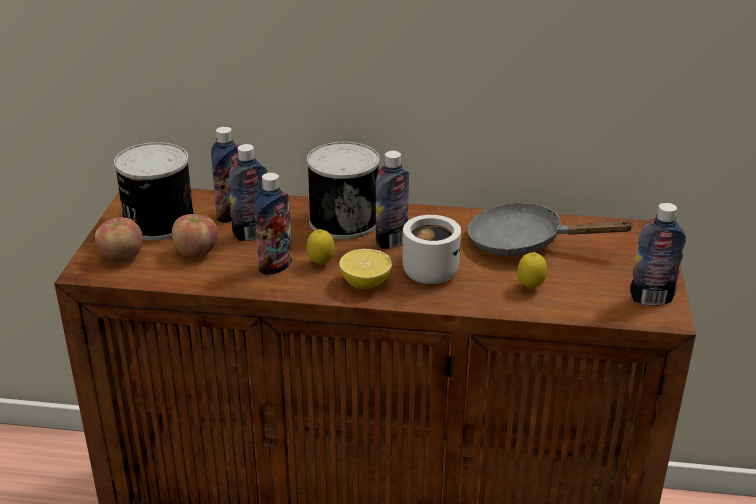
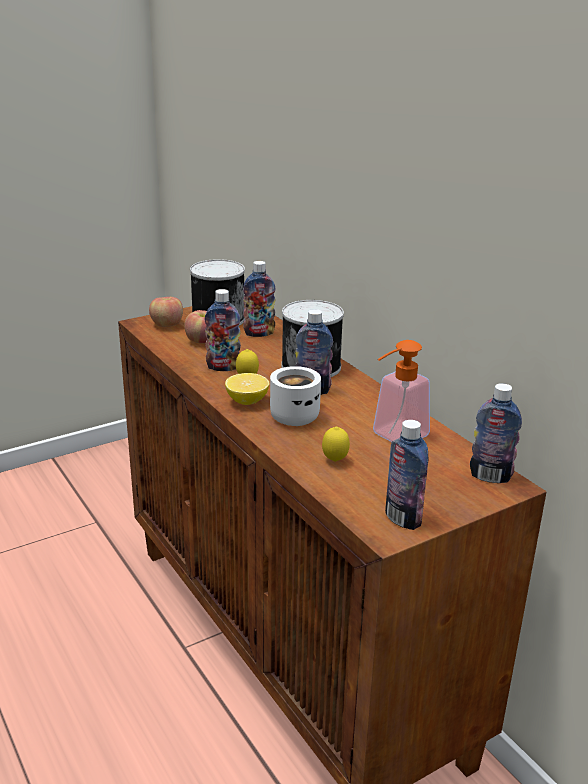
camera: 50 degrees right, 5 degrees down
(252, 234) = (247, 347): bottle -> bottle (490, 476)
(524, 243) = (394, 438): grey frying pan -> soap dispenser

